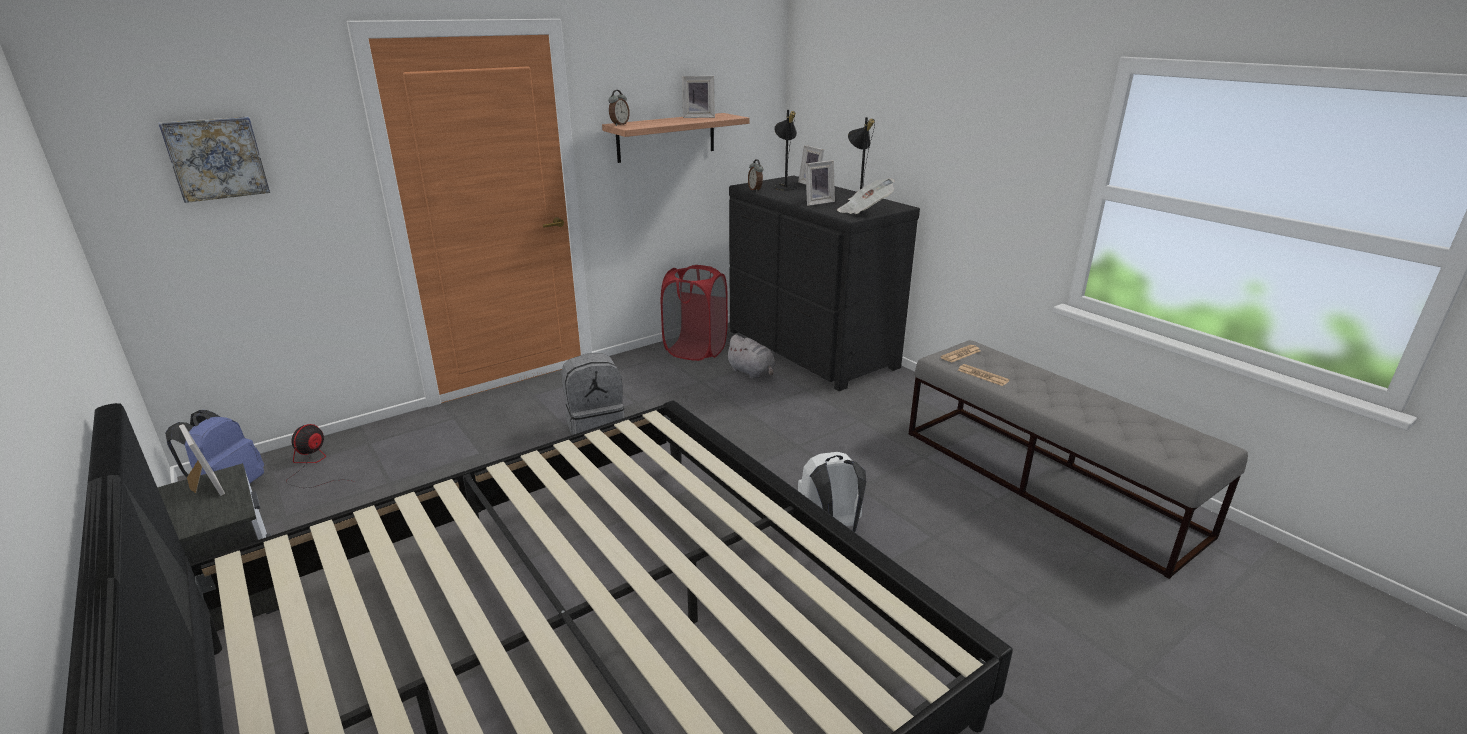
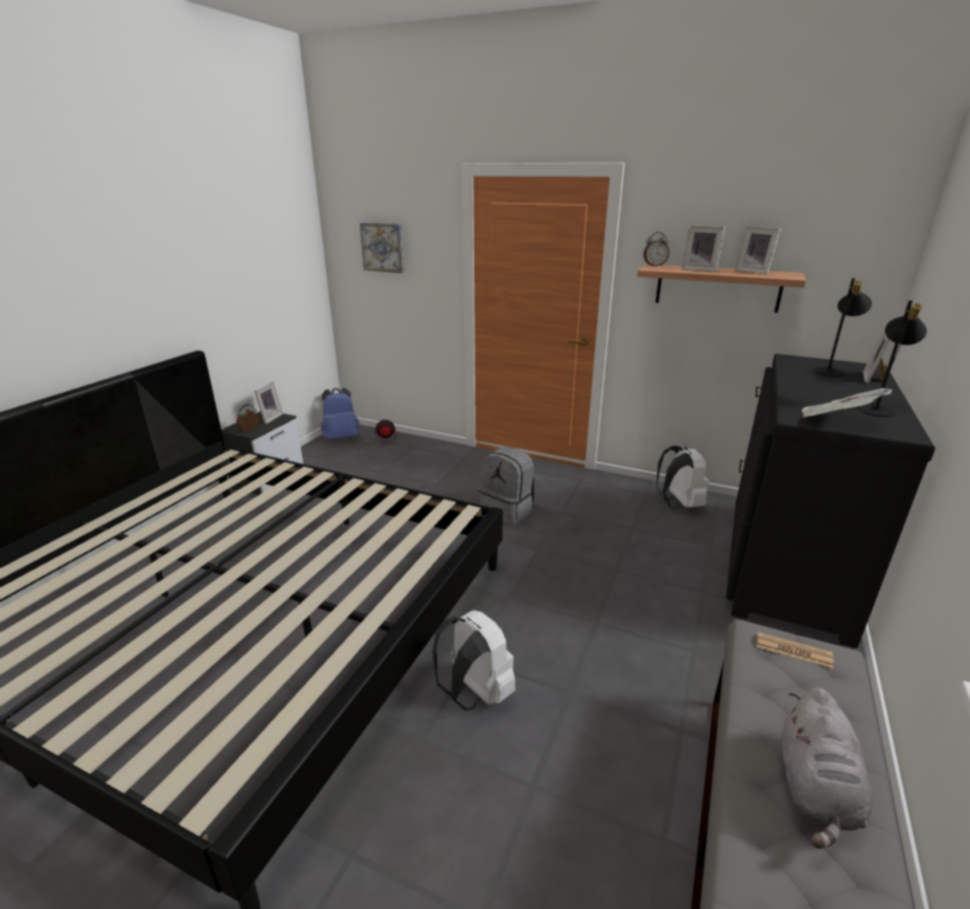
camera: 60 degrees right, 0 degrees up
(695, 350) = (679, 504): red laundry basket -> white backpack
(752, 373) = (686, 548): grey plush toy -> grey plush toy (815, 790)
(755, 190) = (786, 364): alarm clock -> alarm clock (250, 431)
(817, 202) = (811, 394): picture frame -> picture frame (699, 269)
(983, 375) = (758, 686): newspaper -> none

